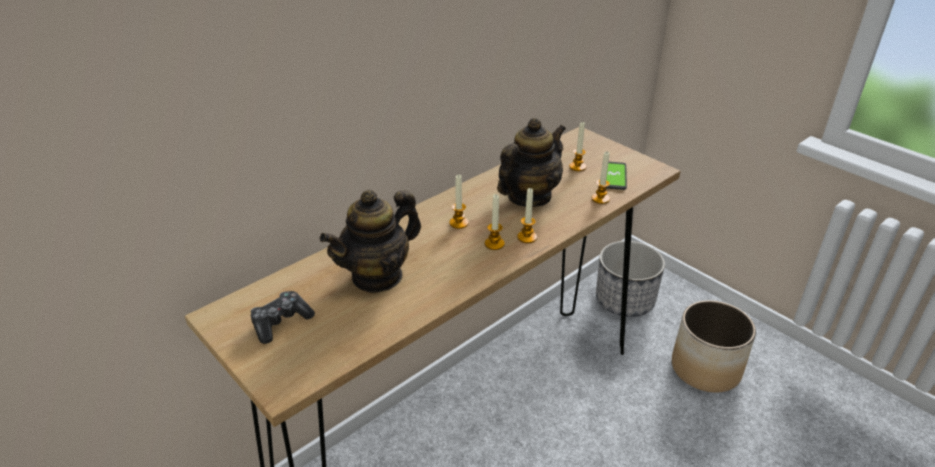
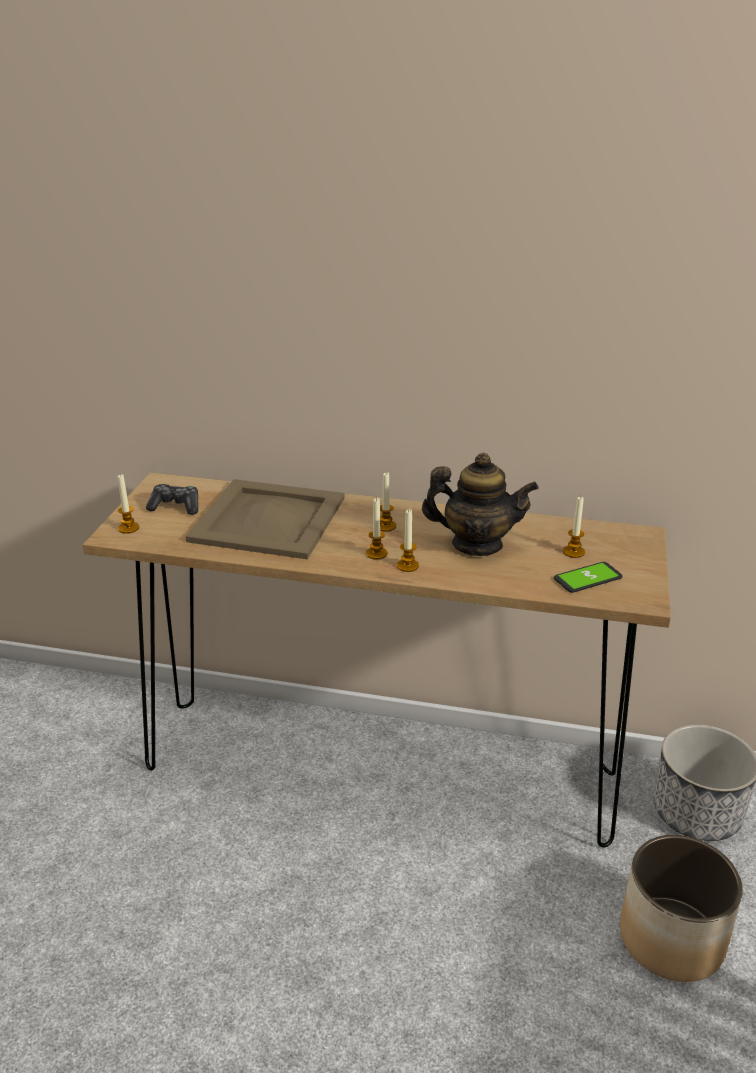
camera: 55 degrees right, 5 degrees down
(377, 276) = (269, 520): teapot -> beige tray
(600, 199) = (531, 584): candle -> candle (128, 528)

